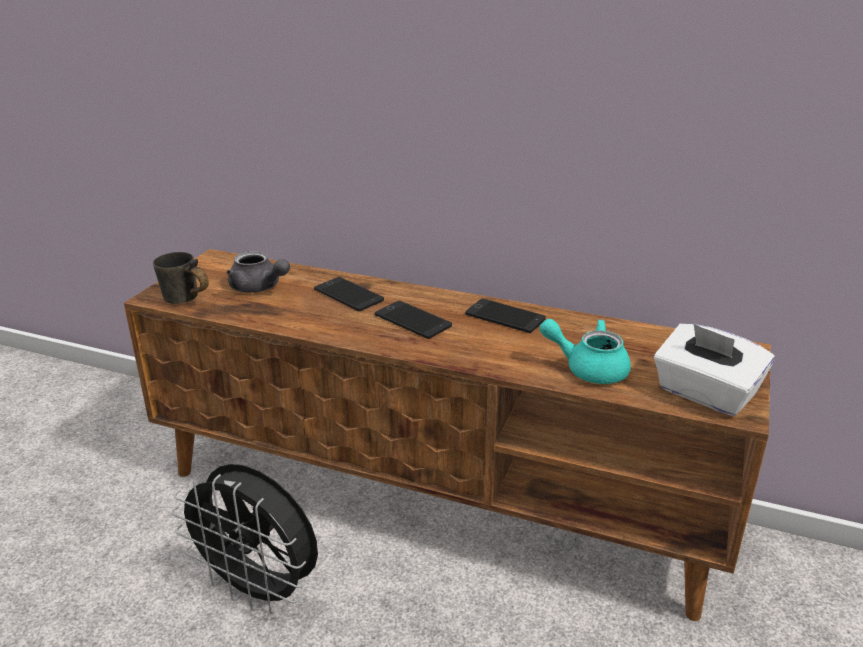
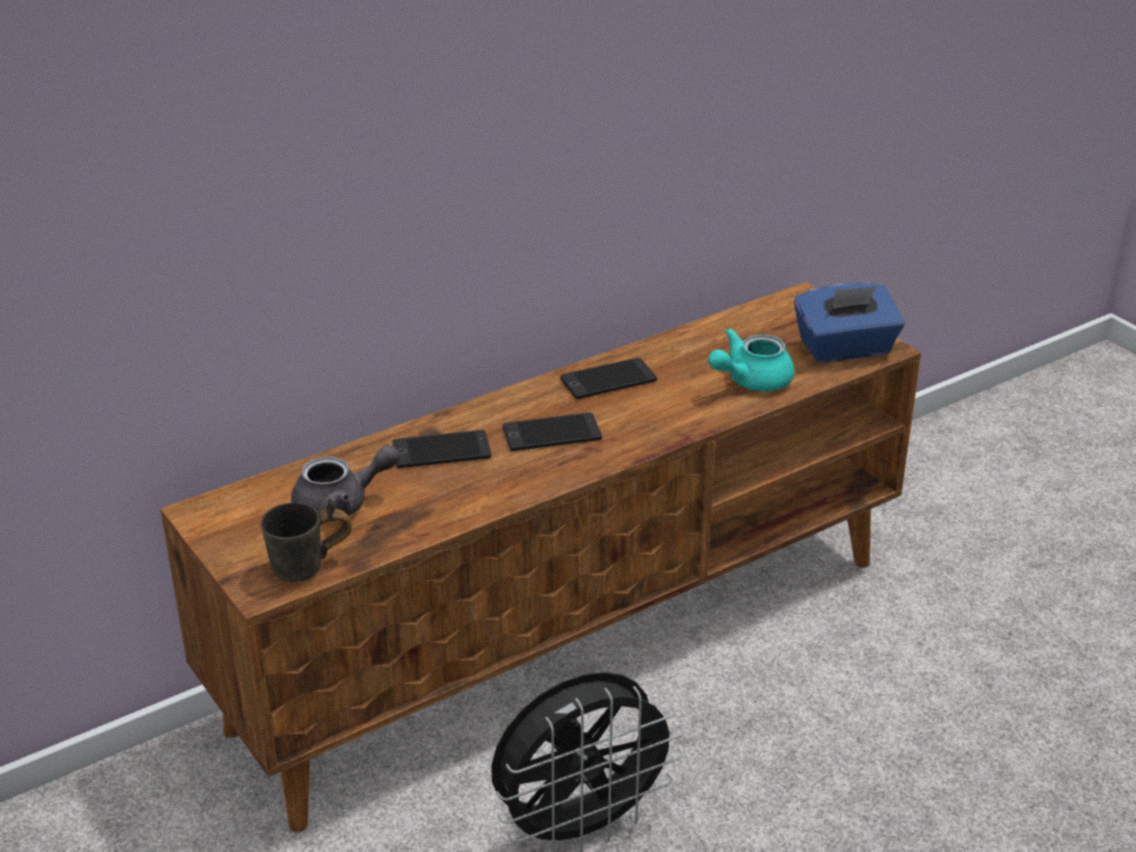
camera: 55 degrees left, 5 degrees up
(705, 394) = (845, 349): white tissue box -> blue tissue box

